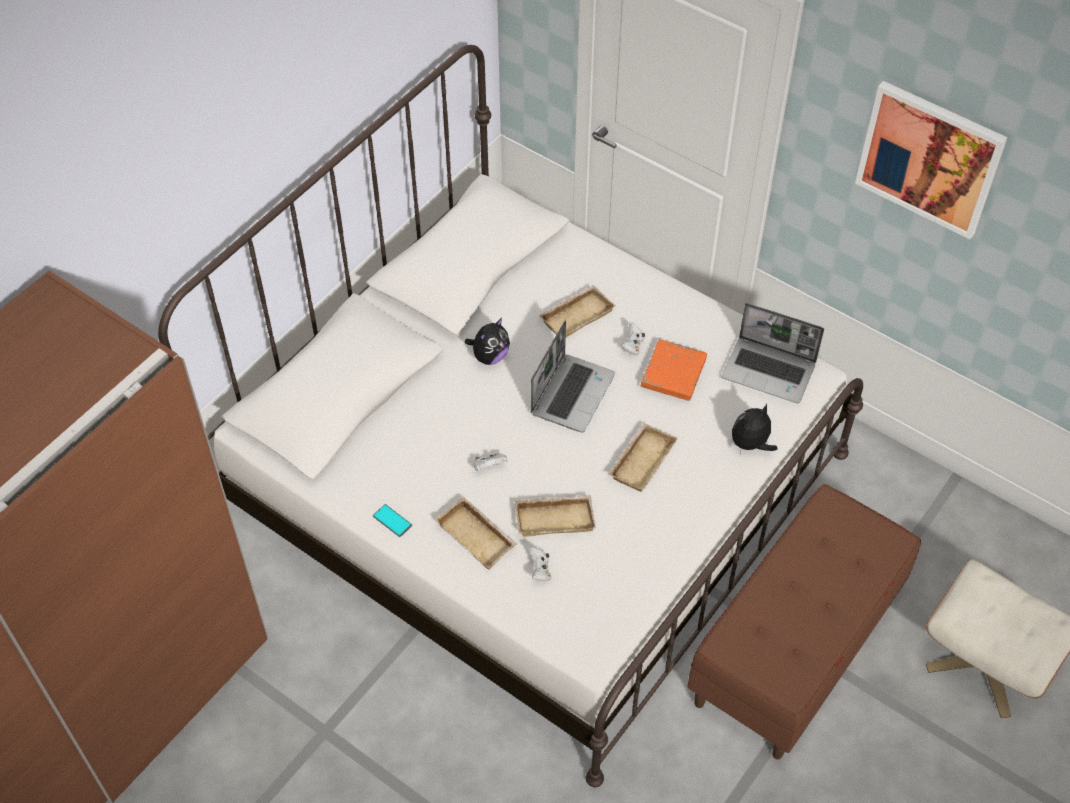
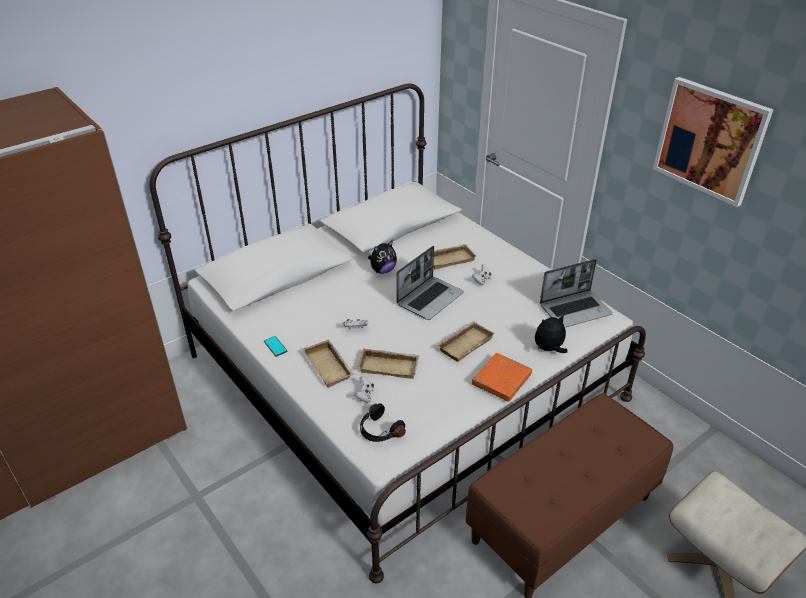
camera: 15 degrees right, 15 degrees down
(576, 618) = (379, 431): none -> black headphones
(673, 373) = (505, 299): orange book -> orange book (502, 380)
(770, 371) = (575, 309): laptop -> laptop turned 60 degrees counterclockwise

